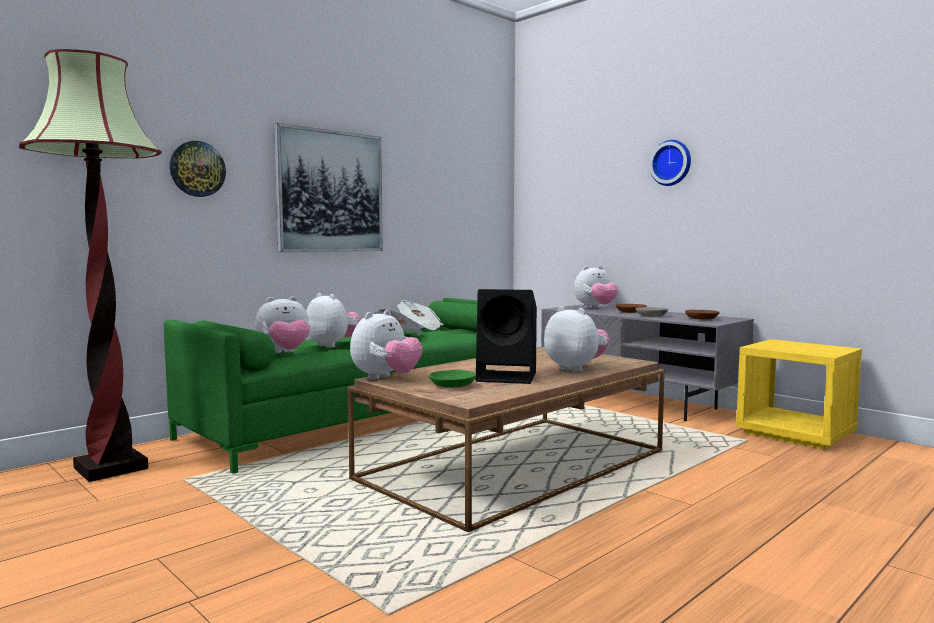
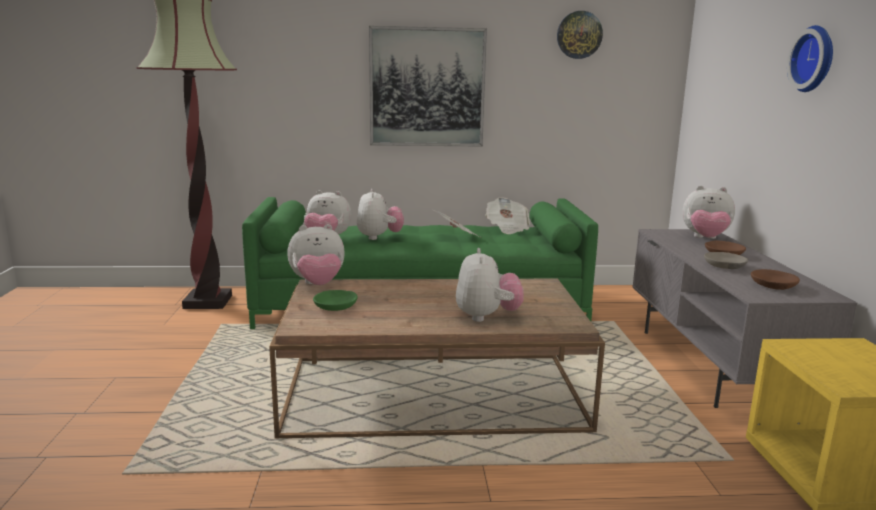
camera: 40 degrees right, 10 degrees up
(197, 169) = (297, 73): wall clock -> wall clock (579, 35)
(508, 377) = (401, 310): black speaker -> none

